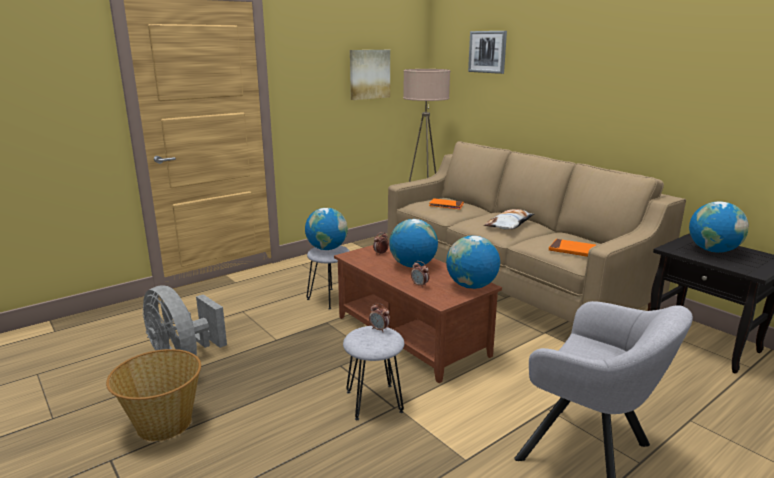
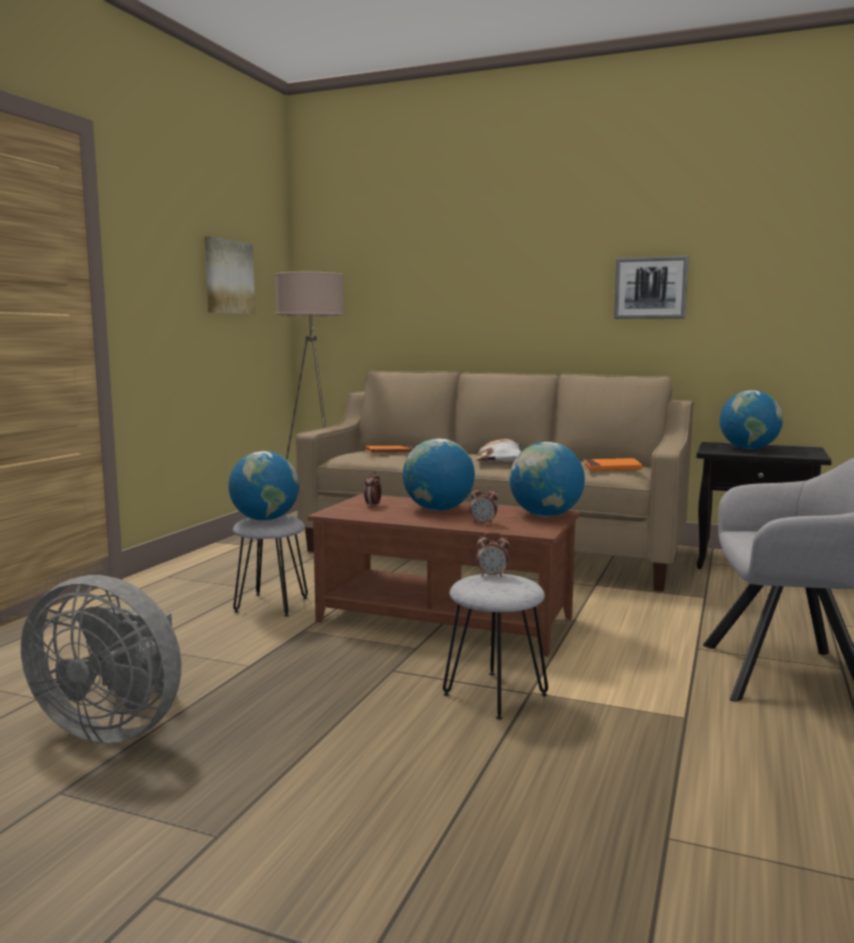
camera: 30 degrees left, 10 degrees down
(163, 424) = (193, 815): basket -> none
(487, 52) = (393, 250): picture -> picture (650, 288)

